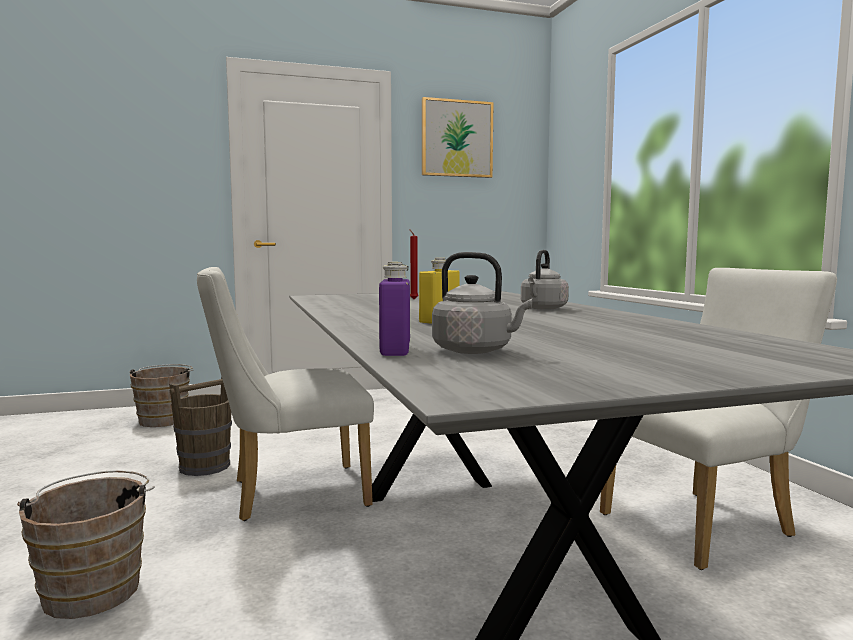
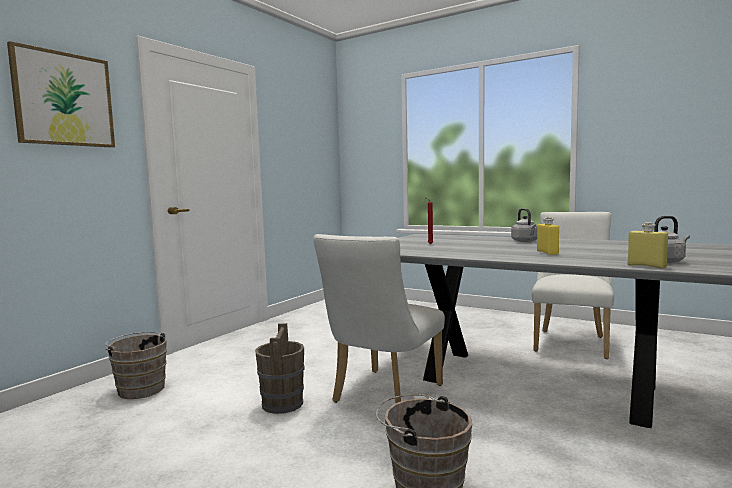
camera: 40 degrees left, 0 degrees up
(395, 350) = (646, 266): purple bottle -> yellow bottle
(457, 138) = (294, 122): picture -> picture (64, 99)

